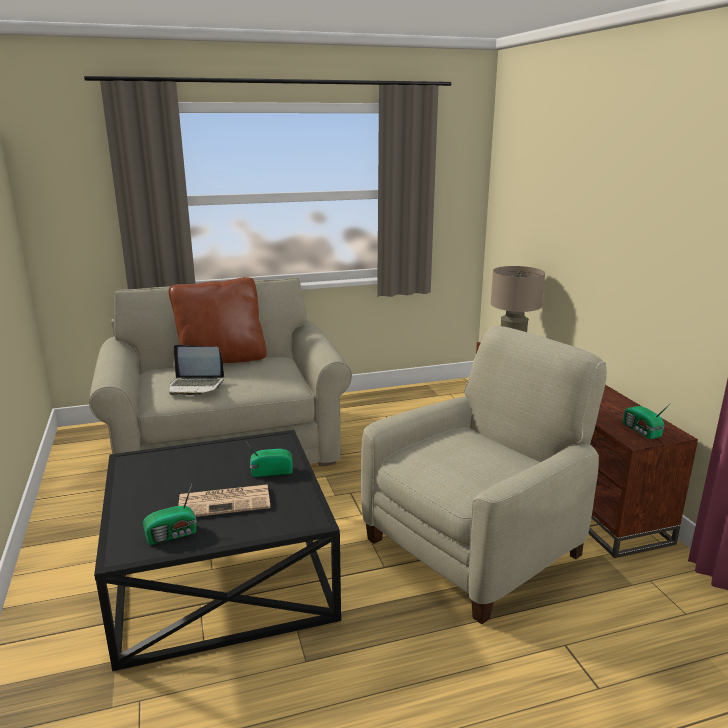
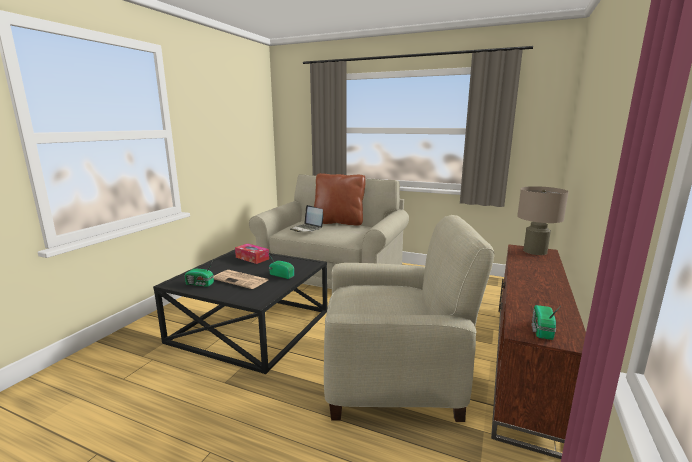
camera: 40 degrees right, 5 degrees down
(173, 462) = (252, 258): none -> tissue box

